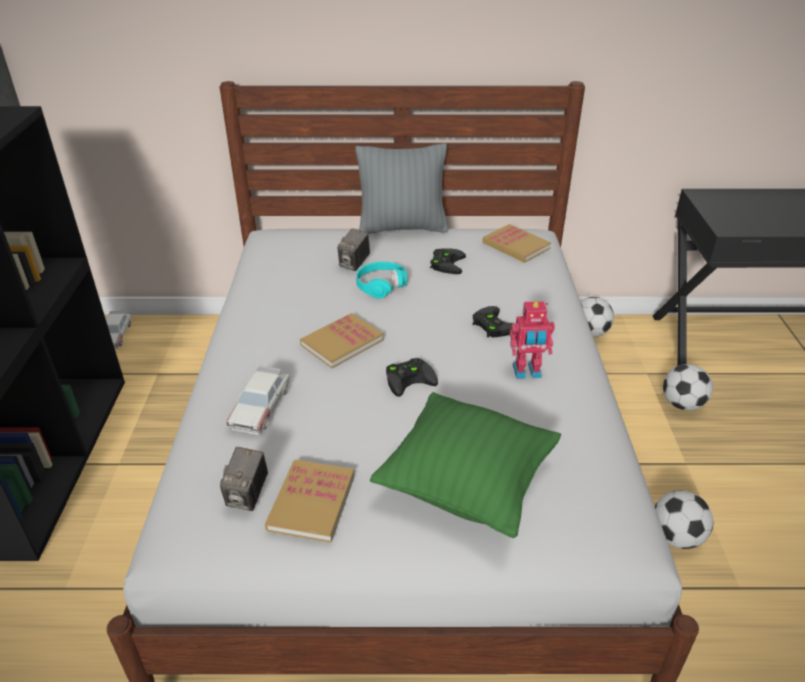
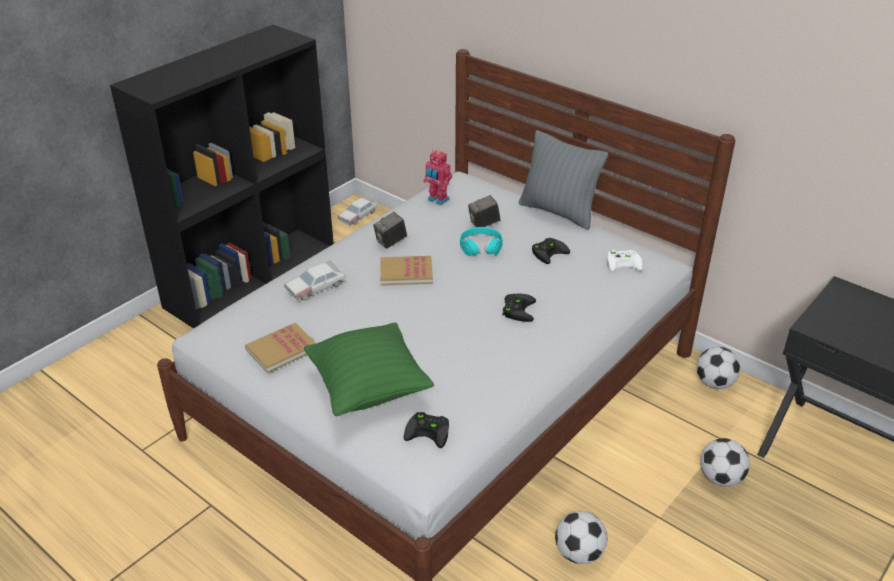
camera: 40 degrees right, 0 degrees up
(248, 495) = (257, 329): camera -> camera (391, 242)
(410, 378) = (417, 314): black game controller -> black game controller (429, 431)
(516, 246) = (624, 262): book -> white game controller
(527, 372) = (495, 349): toy robot -> toy robot (437, 200)

